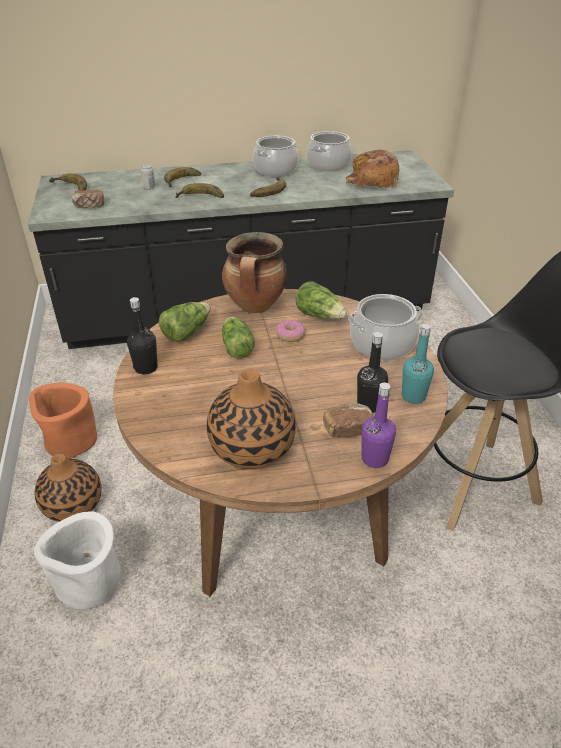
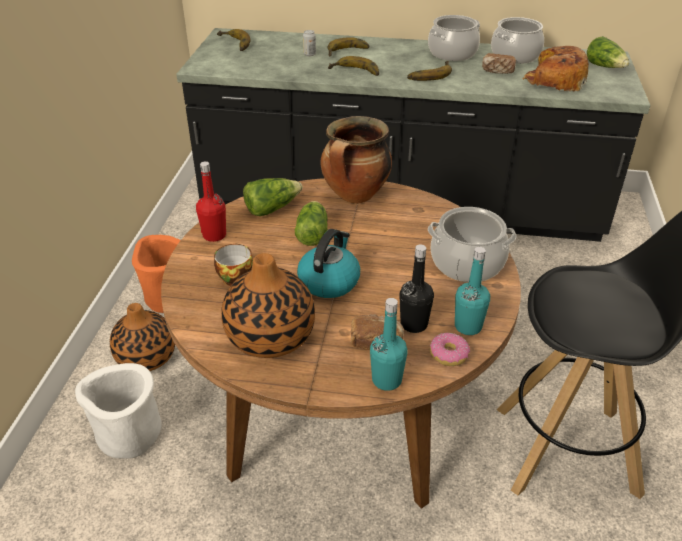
camera: 20 degrees right, 0 degrees up
(89, 206) = (242, 65): bread -> bread (497, 71)
(146, 368) = (214, 235): black bottle -> red bottle
(187, 401) = (234, 276): none -> cup
(276, 385) = (329, 281): none -> kettle
(290, 335) = (373, 233): donut -> donut (449, 355)
(320, 316) = (417, 219): lettuce -> lettuce (605, 67)
(375, 458) = (386, 380): purple bottle -> turquoise bottle

